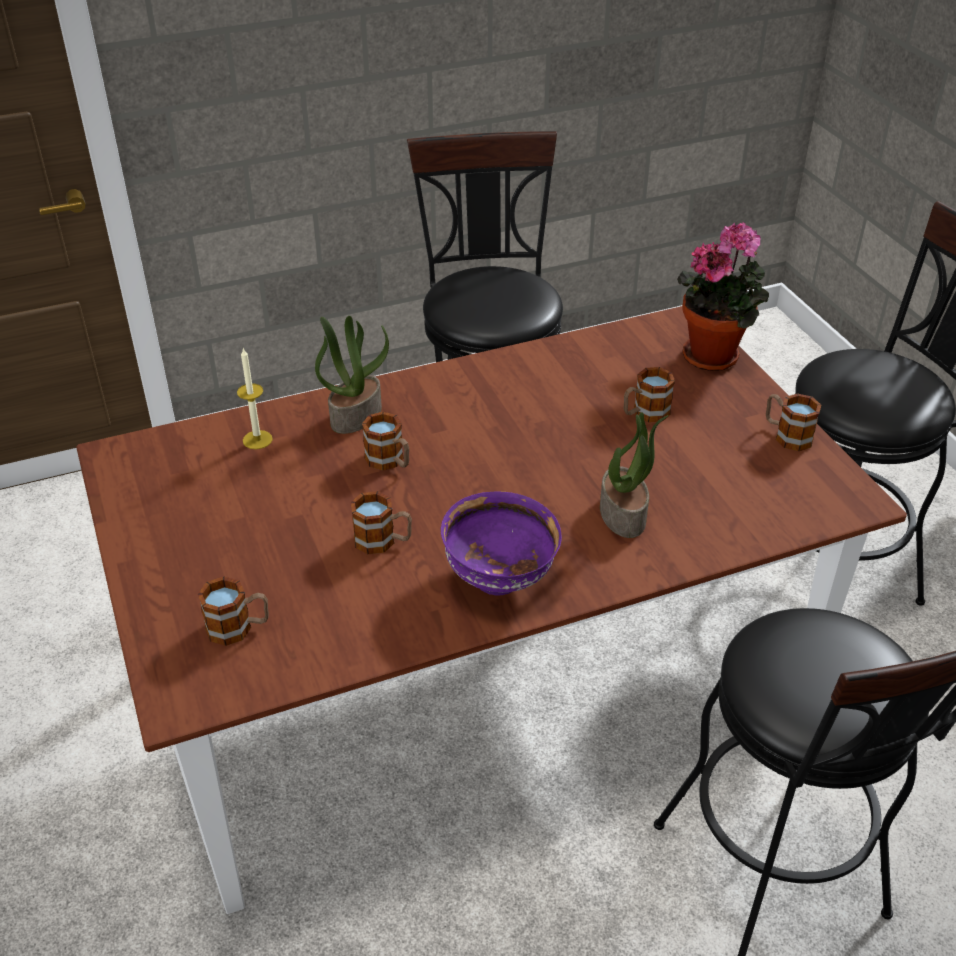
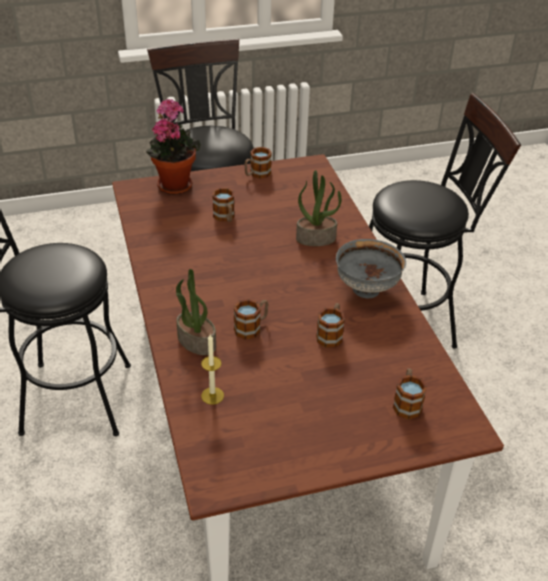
camera: 85 degrees left, 0 degrees up
(500, 579) = (366, 289): purple bowl -> grey bowl

